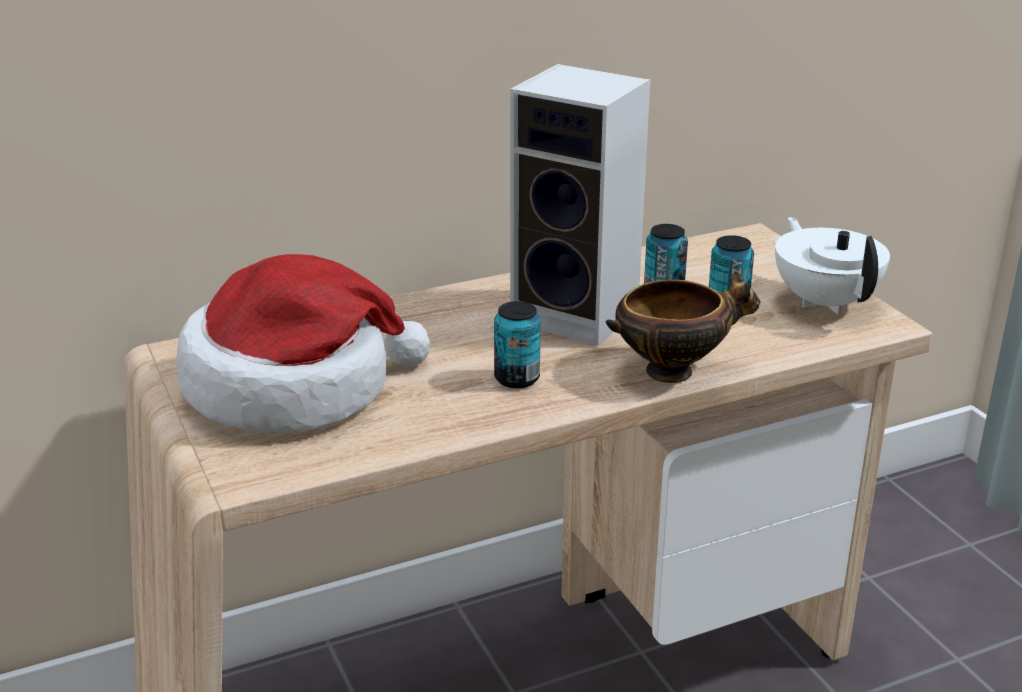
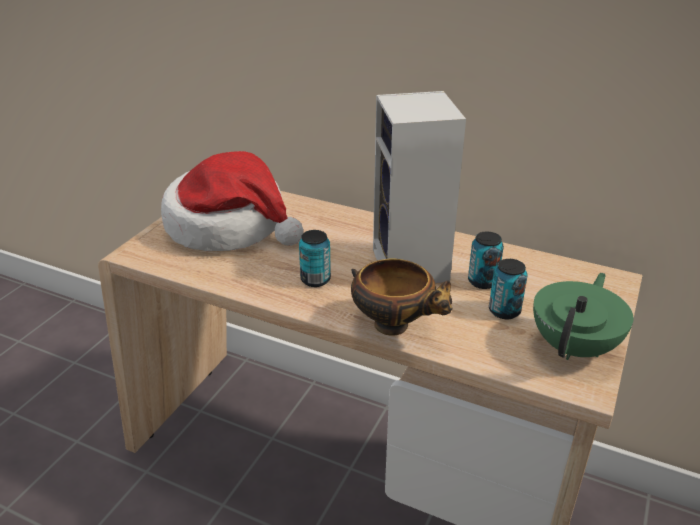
camera: 50 degrees right, 5 degrees up
(825, 302) = (575, 346): white teapot -> green teapot

